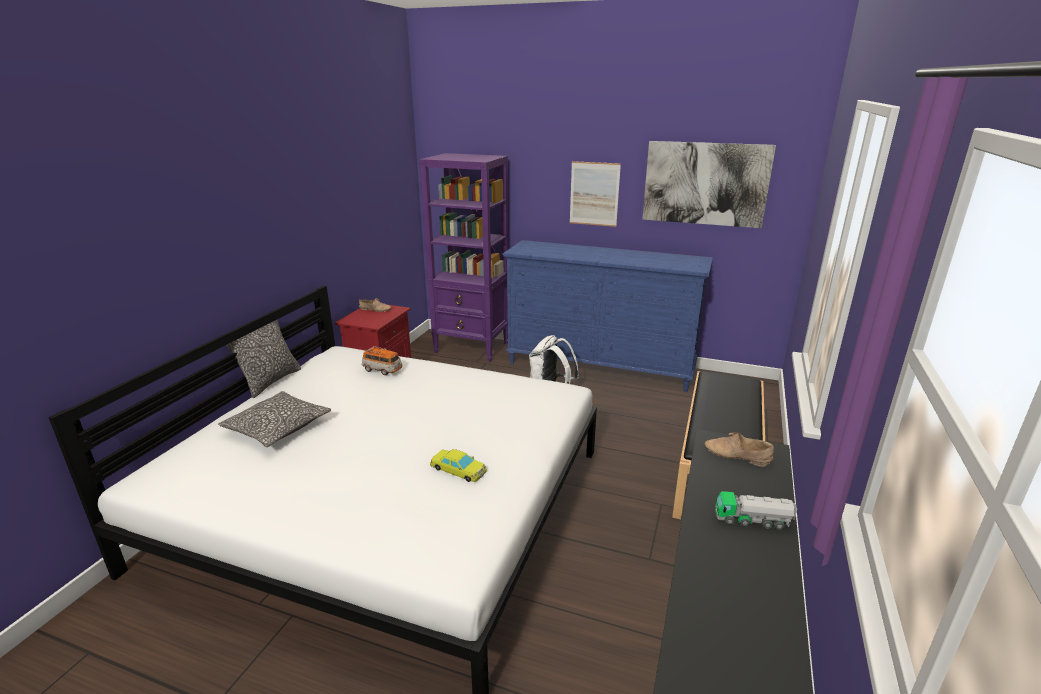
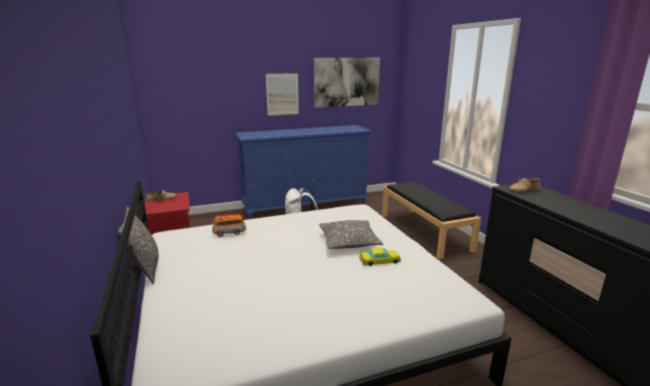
camera: 40 degrees left, 5 degrees down
(278, 428) = (217, 291): pillow -> pillow (349, 242)
(472, 348) = (210, 220): purple bookcase -> none
(752, 520) = (576, 206): toy truck -> none

